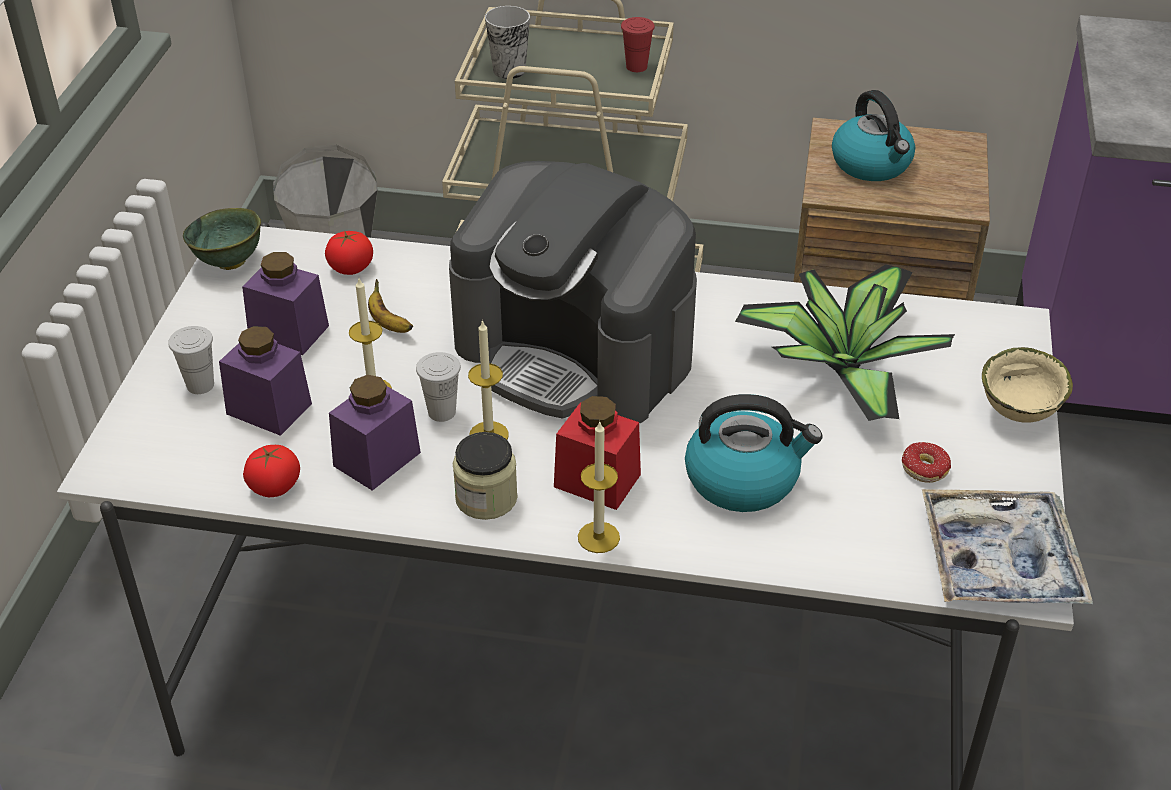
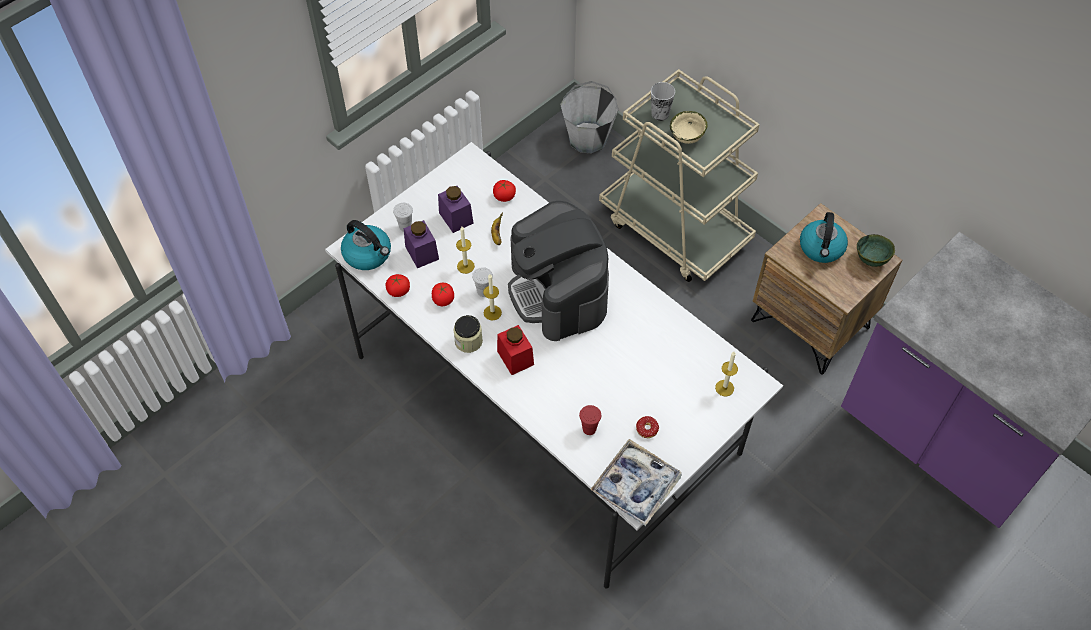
camera: 35 degrees right, 15 degrees up
(228, 263) = (458, 168): green bowl -> green bowl (871, 260)
(377, 459) = (443, 300): purple jar -> tomato
(598, 537) = (495, 383): candle -> candle (724, 388)
(636, 67) = (722, 141): red cup -> red cup (589, 429)
(744, 479) = (571, 391): kettle -> kettle (368, 254)
(841, 366) = (660, 361): potted plant -> none
(1020, 413) = (713, 428): beige bowl -> beige bowl (687, 138)

